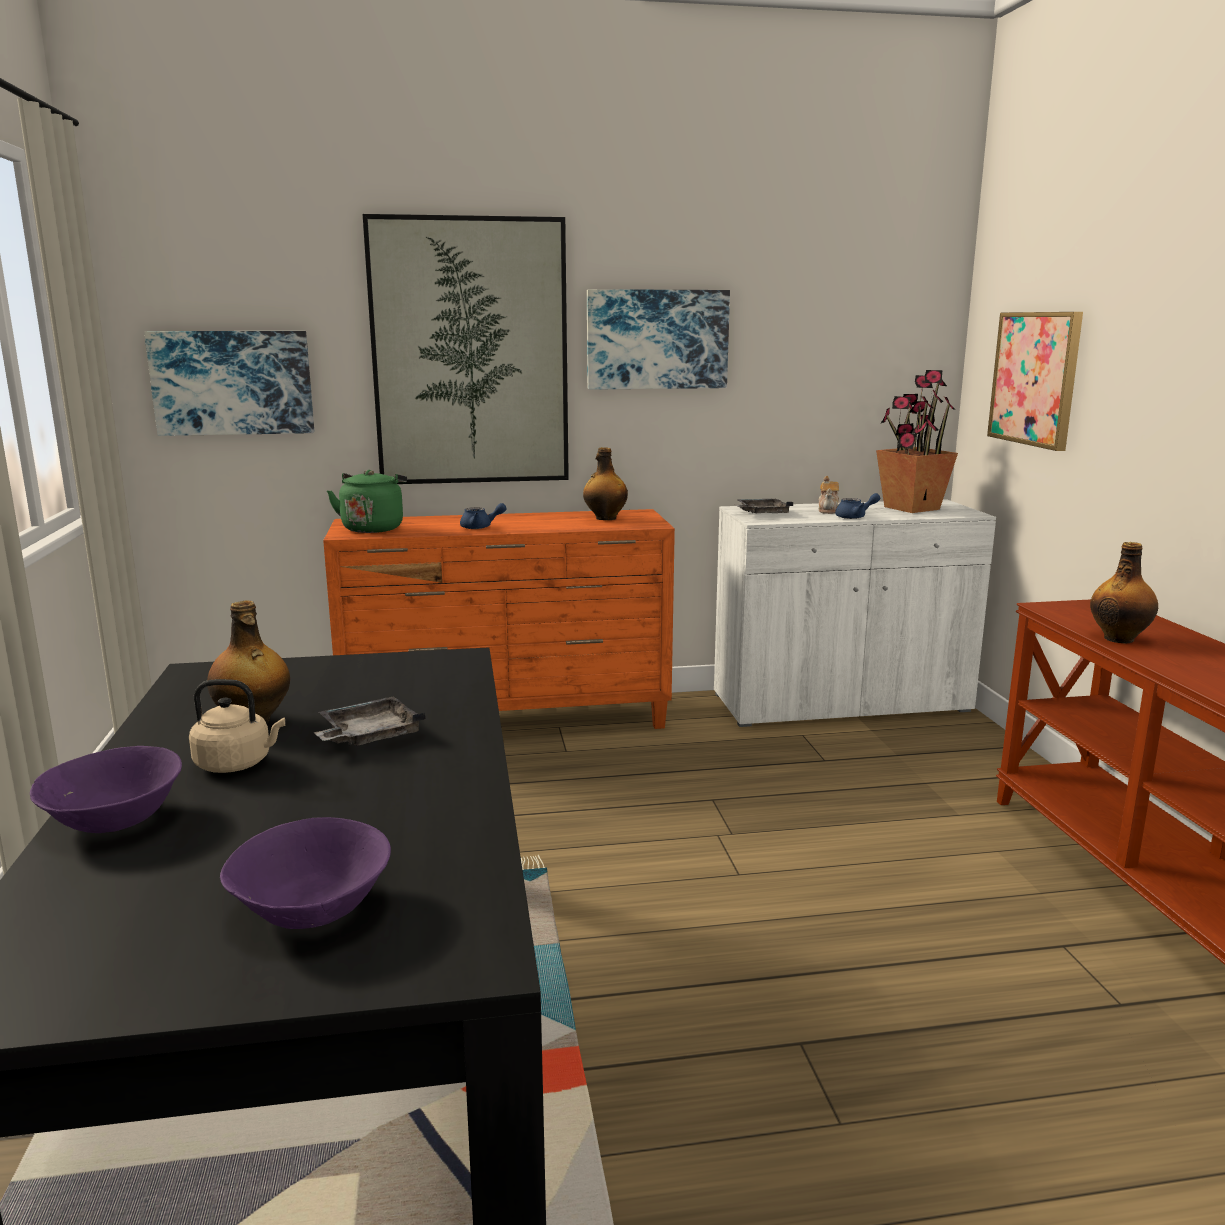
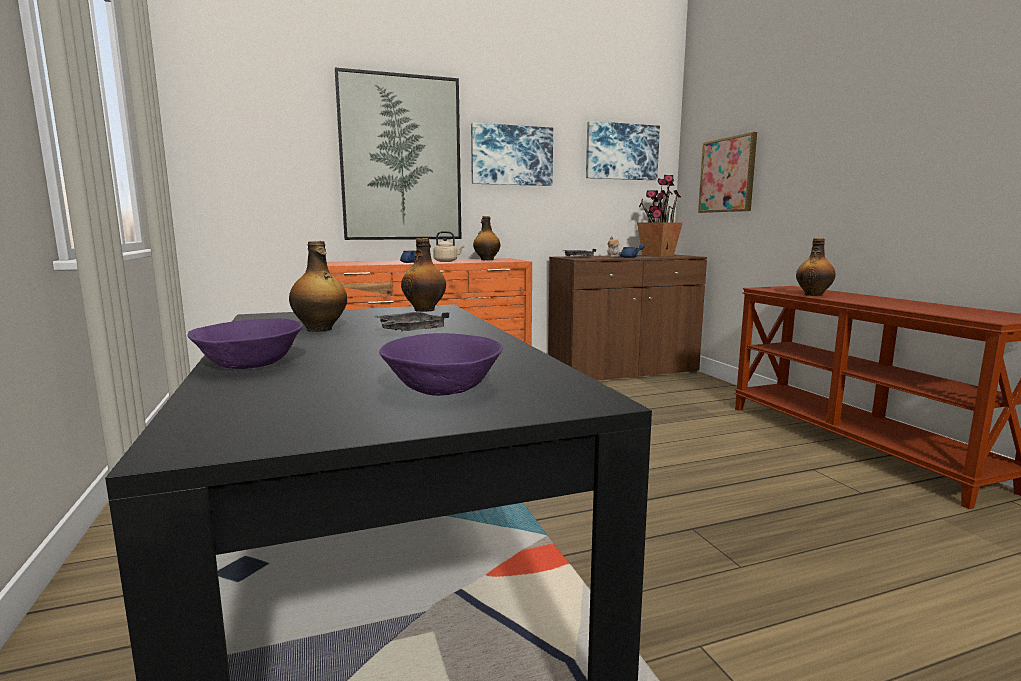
camera: 10 degrees left, 5 degrees down
(233, 382) = (247, 171): picture -> picture (621, 152)
(237, 764) = (324, 343): beige kettle -> beige kettle (447, 261)
(373, 528) = (344, 263): green kettle -> none
(433, 666) = (425, 310): none -> bottle
(841, 703) = (623, 372): white cabinet -> brown cabinet

